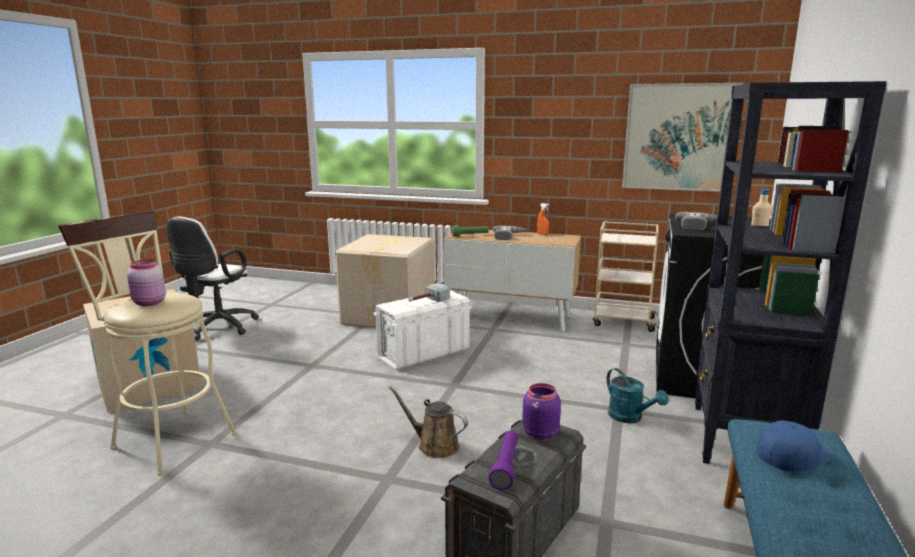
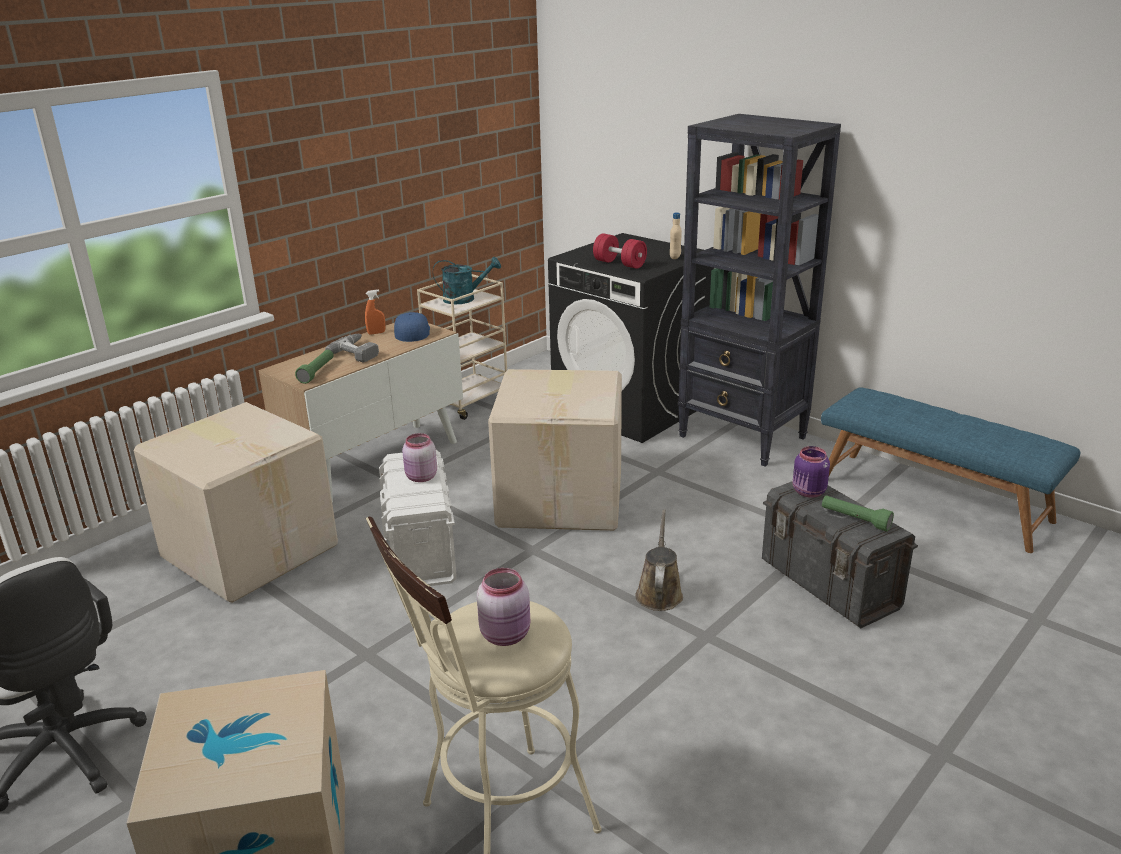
camera: 65 degrees left, 10 degrees up
(427, 301) = (421, 477): hammer -> pink jar
(434, 445) = (659, 593): brown watering can -> brown watering can turned 135 degrees clockwise
(506, 466) = (855, 520): purple flashlight -> green flashlight
(531, 380) = (562, 498): none -> cardboard box
(630, 418) = (676, 471): turquoise watering can -> turquoise watering can (465, 299)
(679, 137) = (465, 162): picture -> none
(699, 226) = (619, 264): power drill -> red dumbbell
(792, 452) = (888, 408): blue cap -> blue cap (411, 332)

